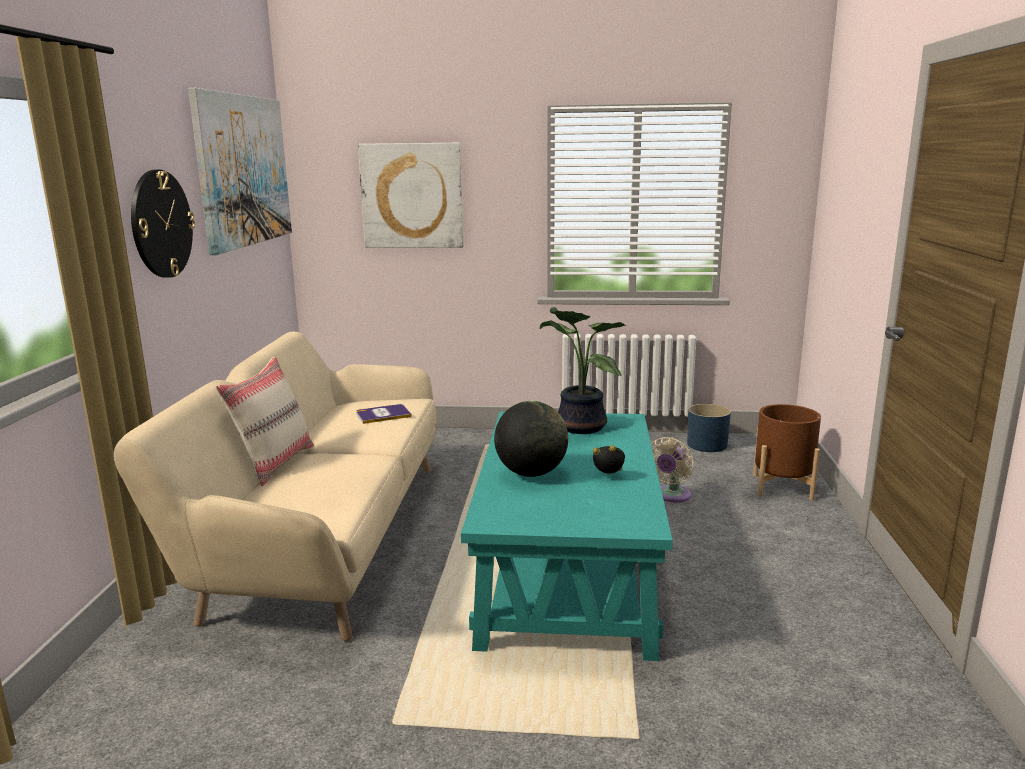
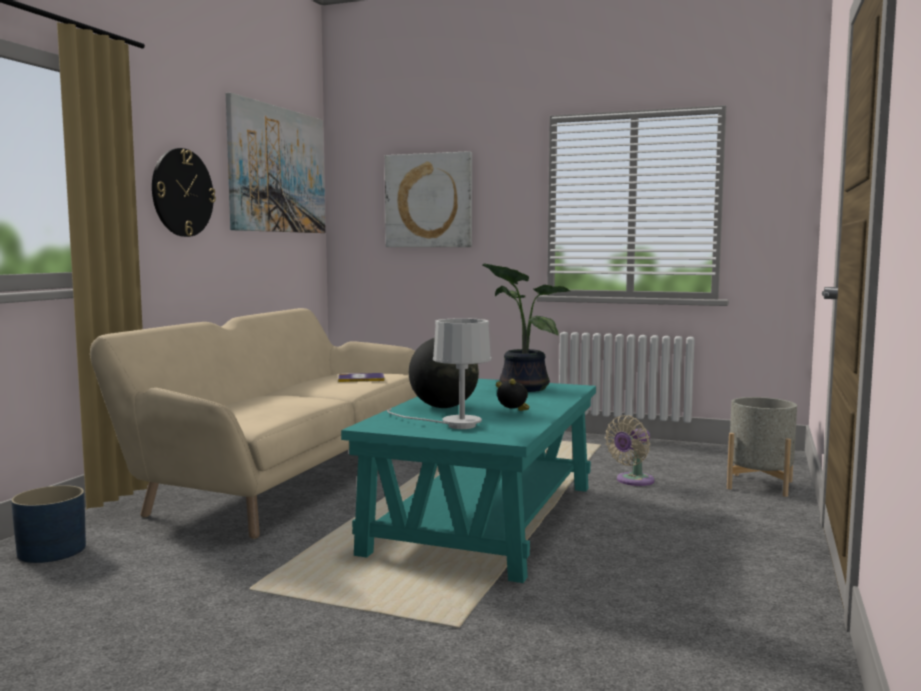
camera: 15 degrees right, 10 degrees down
(274, 463) = (243, 397): beige pillow -> none
(566, 508) = (451, 425): none -> white table lamp
(706, 445) = (702, 451): blue planter -> blue planter (52, 551)
(782, 487) = (759, 485): brown planter -> grey planter

